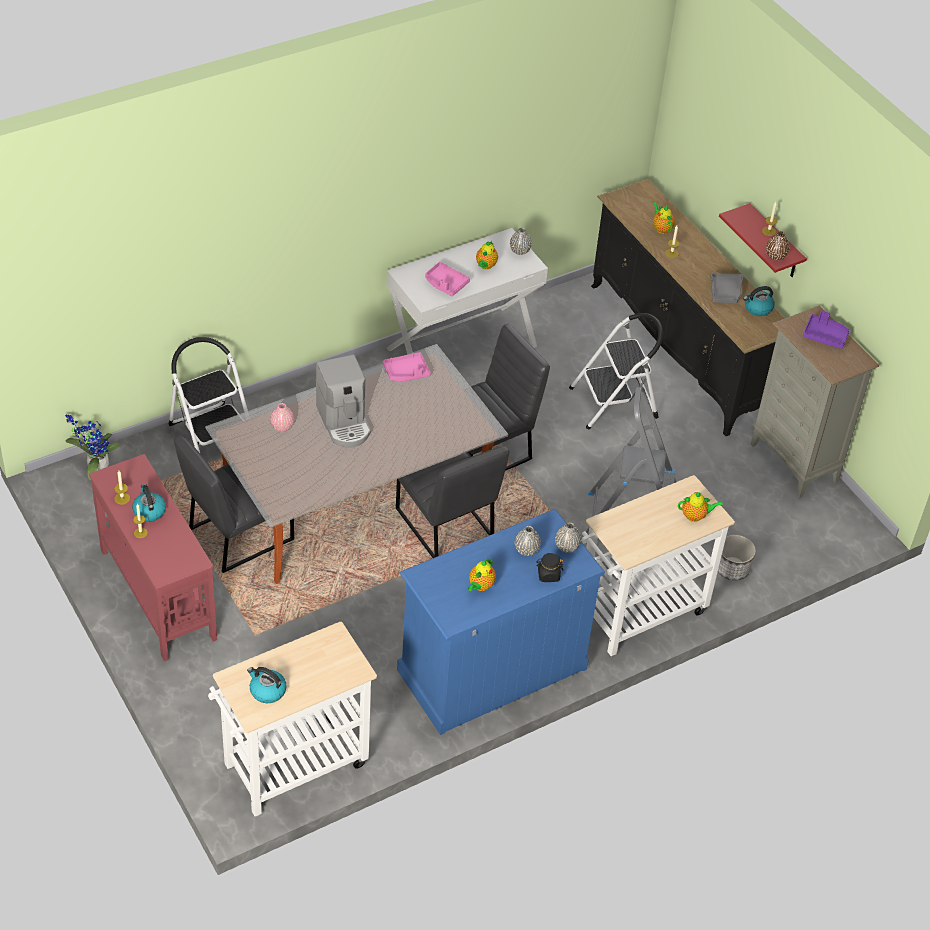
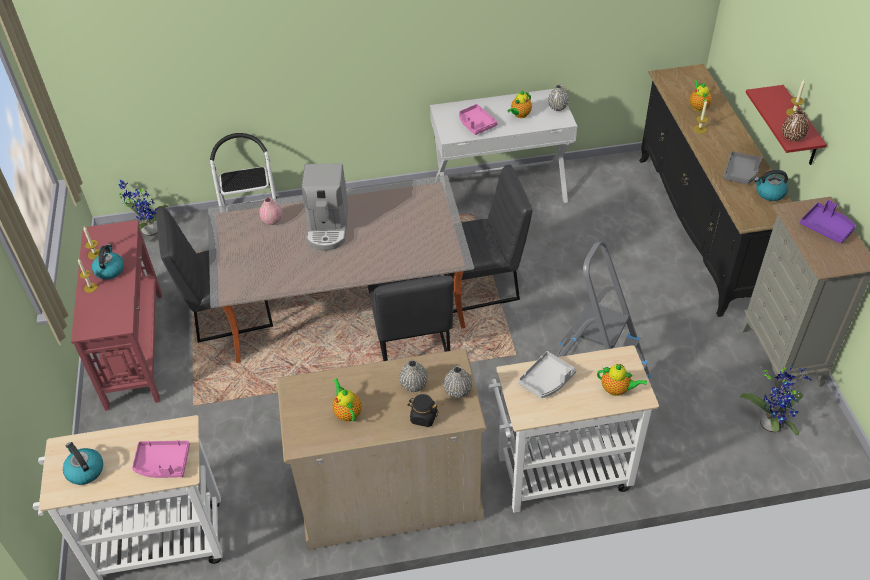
camera: 25 degrees right, 0 degrees up
(406, 372) = (407, 194): pink tray -> pink tray (163, 463)
(480, 586) = (347, 412): teapot -> teapot turned 105 degrees clockwise
(491, 669) = (389, 495): blue dresser -> beige dresser
(616, 403) = (621, 265): step ladder -> none
(634, 521) = (546, 380): none -> grey tray
(732, 568) = (676, 450): planter -> none
(805, 524) = (771, 422): none -> potted plant

